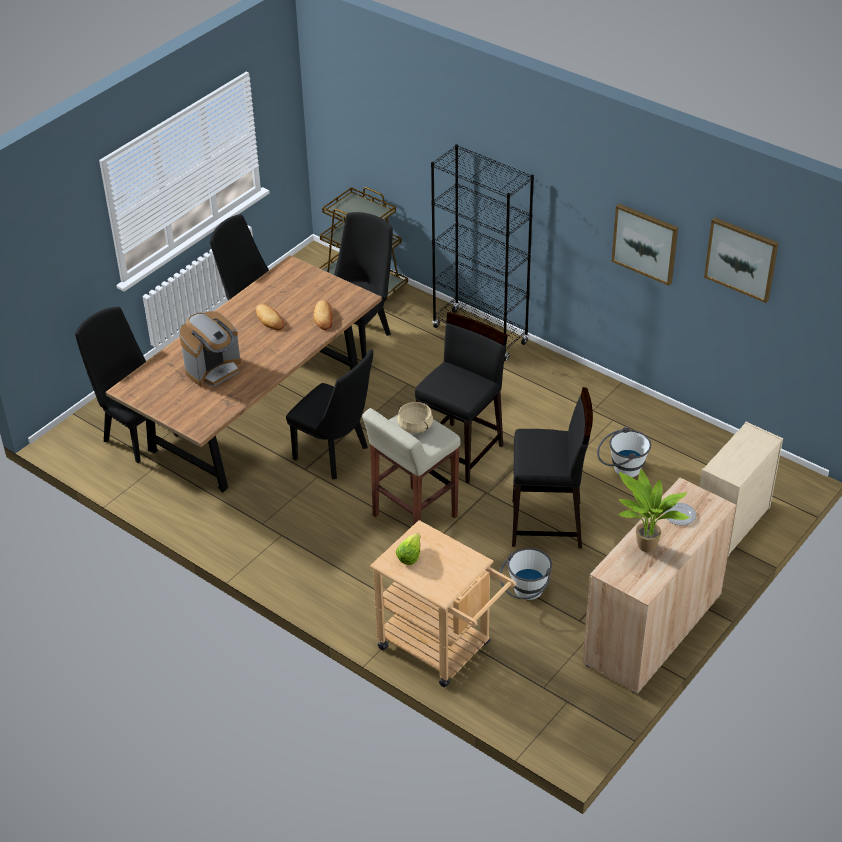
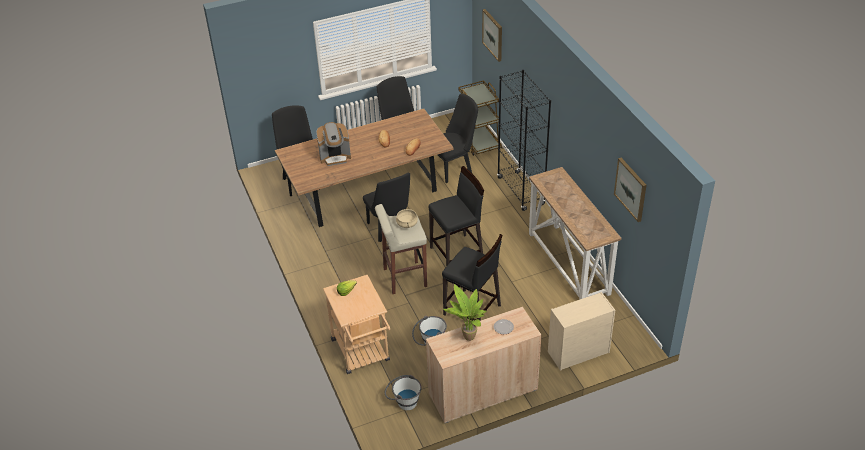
camera: 30 degrees right, 0 degrees up
(621, 469) = (539, 296): white bucket -> white bucket (403, 401)
(624, 410) = (569, 264): none -> console table
(645, 243) = (593, 162): picture -> picture (493, 34)

